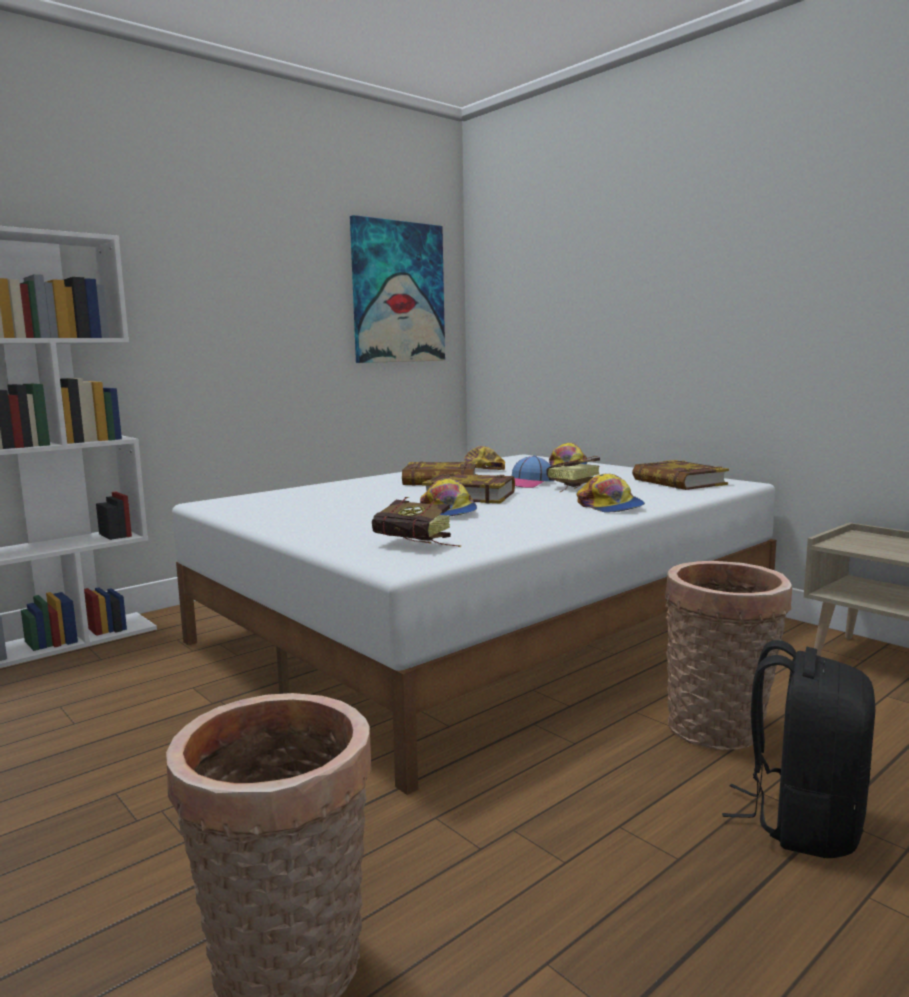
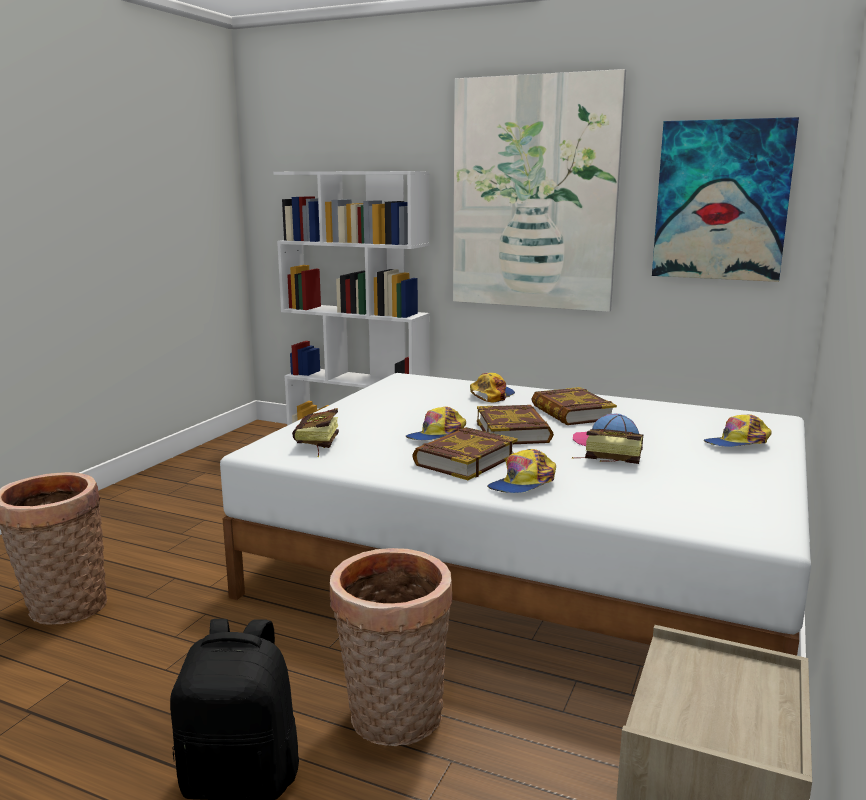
camera: 65 degrees right, 5 degrees up
(236, 280) = (533, 194): none -> picture
(479, 469) = (660, 414): cap -> cap (491, 395)
(678, 482) = (717, 502): book -> book (465, 460)

